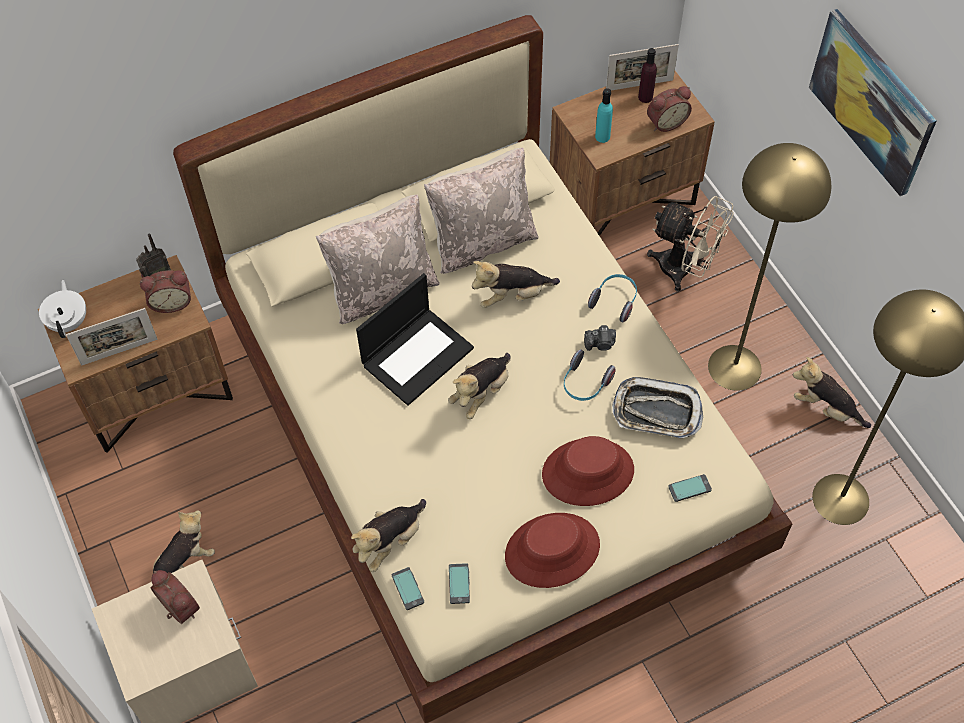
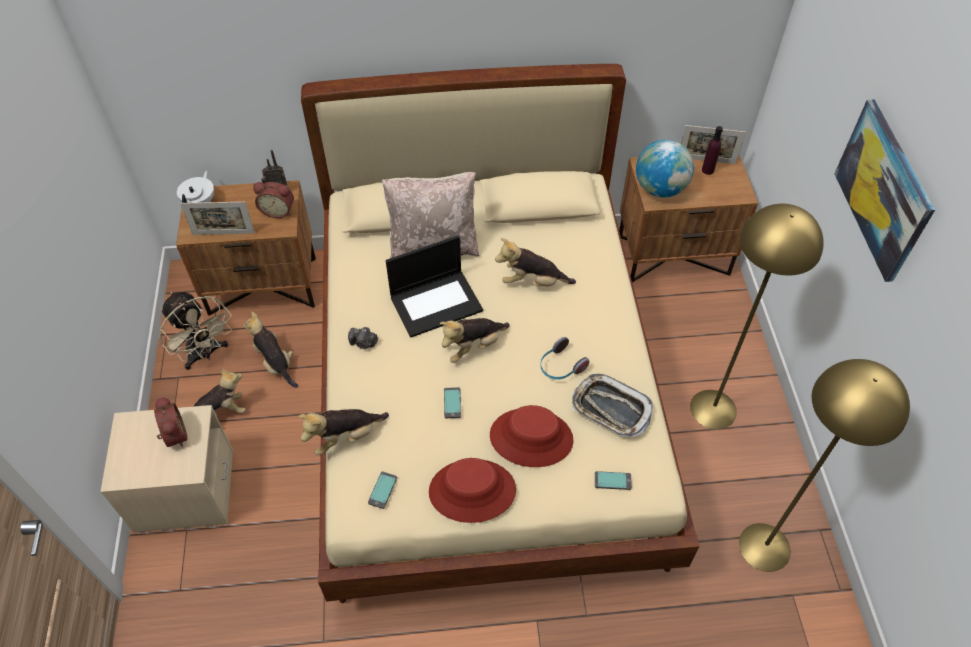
camera: 20 degrees right, 5 degrees down
(408, 589) = (340, 479): phone -> phone (452, 403)
(482, 241) = (527, 235): beige pillow -> none
(600, 344) = (587, 340): camera -> camera (363, 343)
(602, 136) = (660, 189): turquoise bottle -> globe
(615, 301) = (614, 311): headphones -> none
(665, 122) = (716, 192): alarm clock -> none
(684, 270) = (701, 321): beige fan -> beige fan (205, 354)
(825, 408) = (779, 467): plush toy -> plush toy (275, 363)

